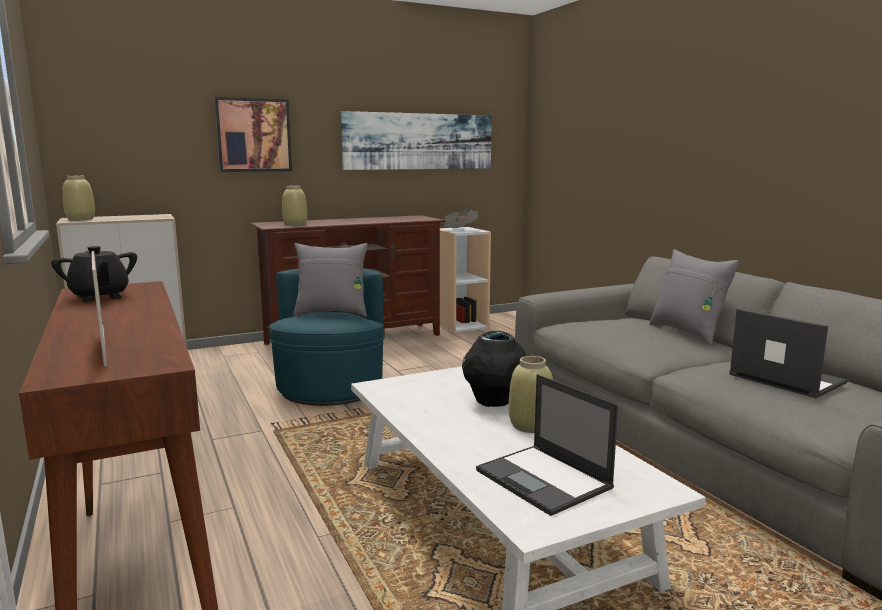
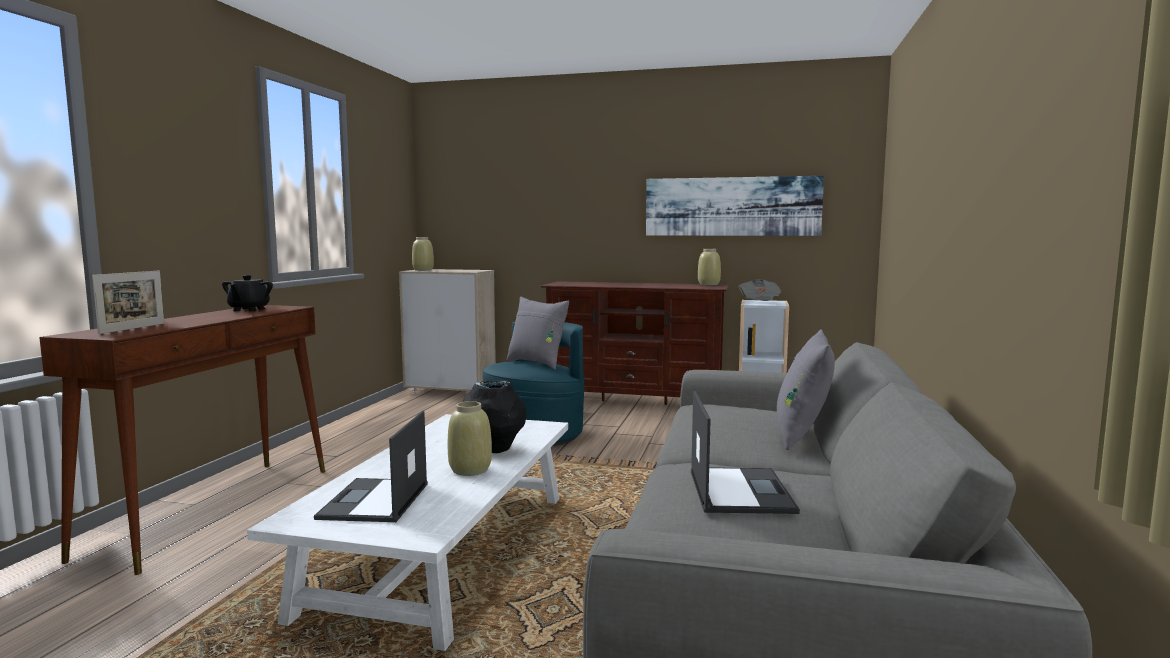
camera: 40 degrees right, 5 degrees down
(253, 135) = (566, 204): picture -> none
(295, 224) = (579, 284): beige vase -> beige vase (709, 284)

